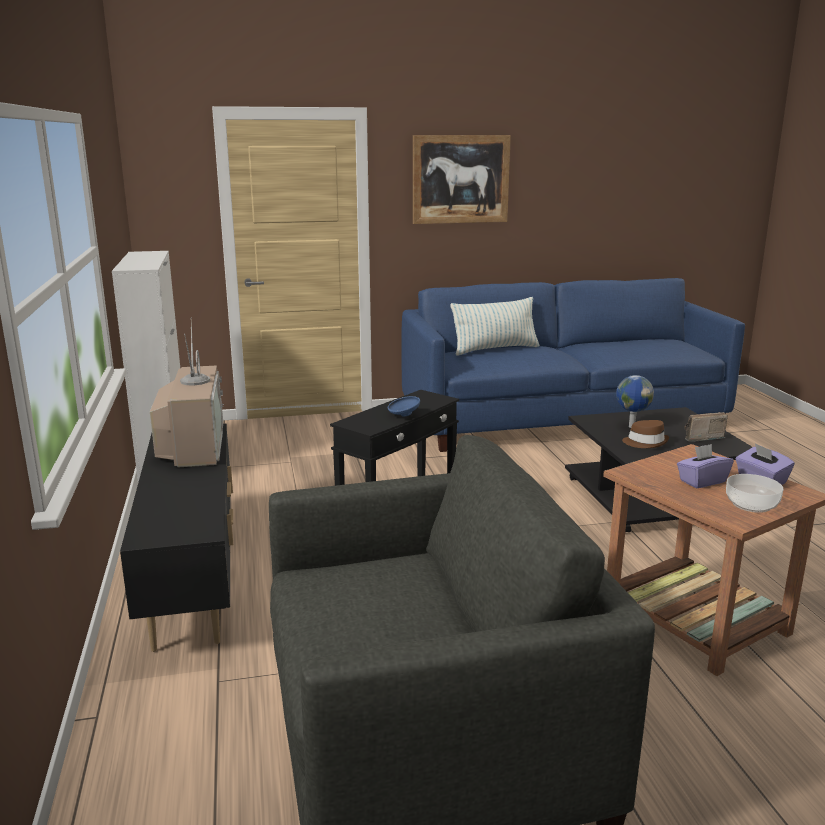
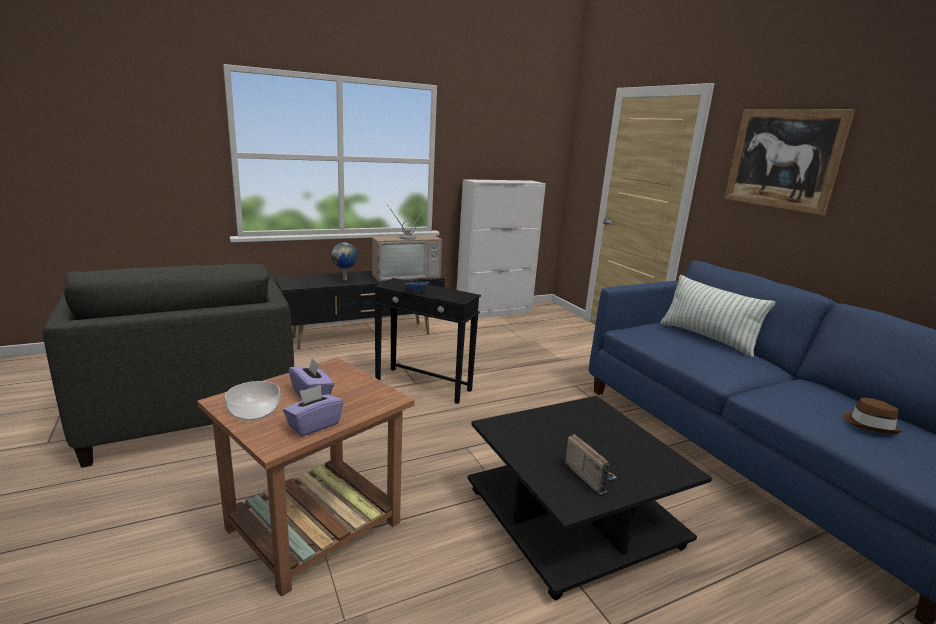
camera: 75 degrees right, 0 degrees up
(631, 426) = (591, 429): globe -> globe (345, 279)
(645, 442) = (544, 435): brown hat -> brown hat (869, 425)

